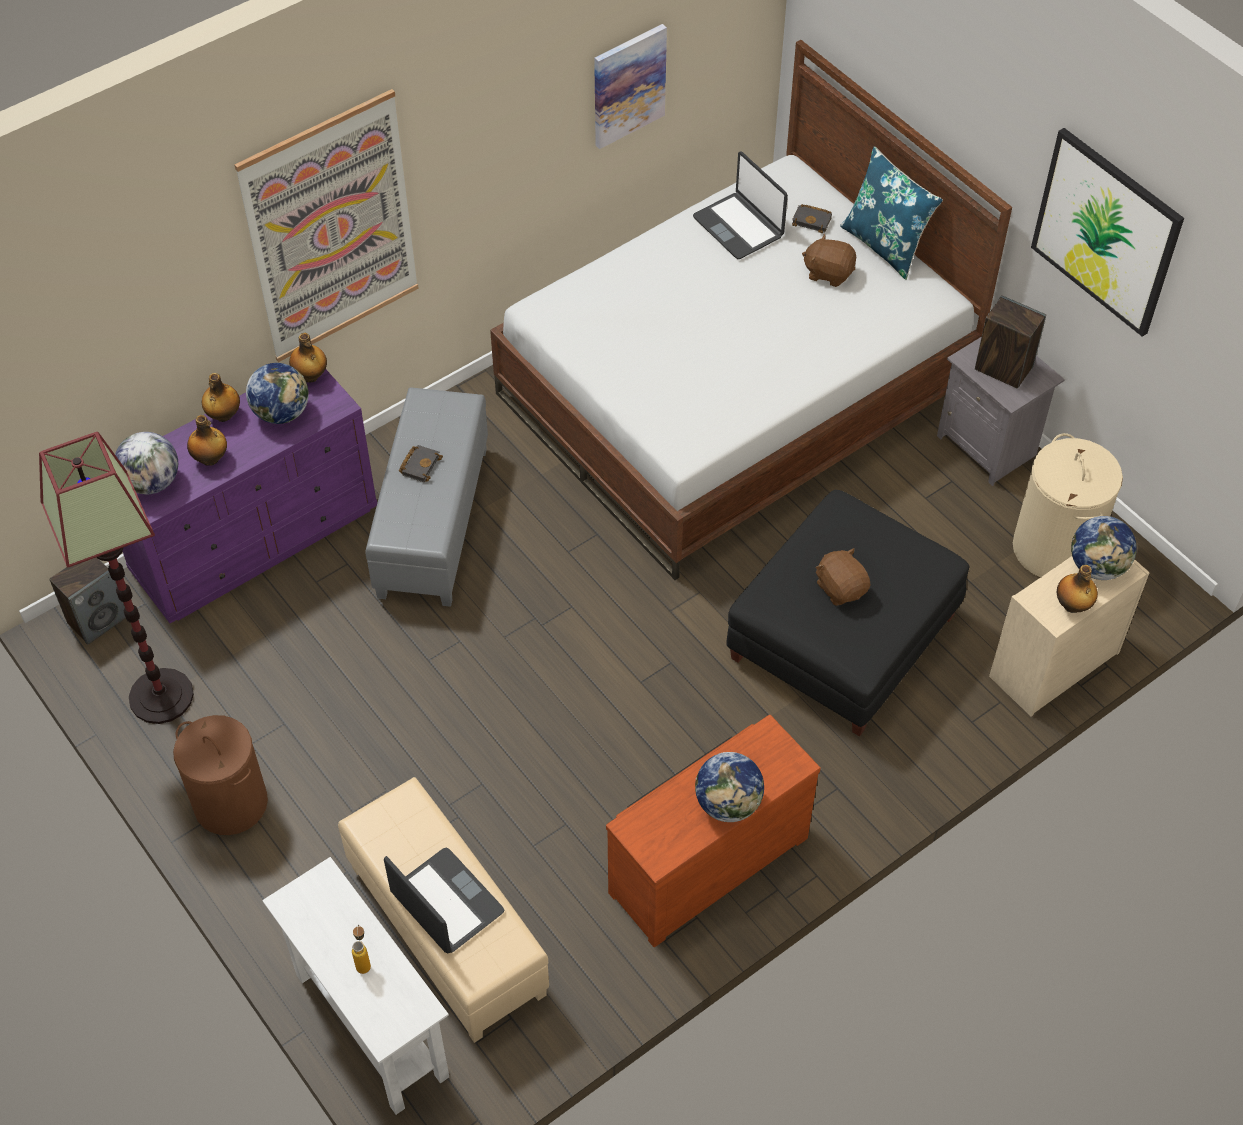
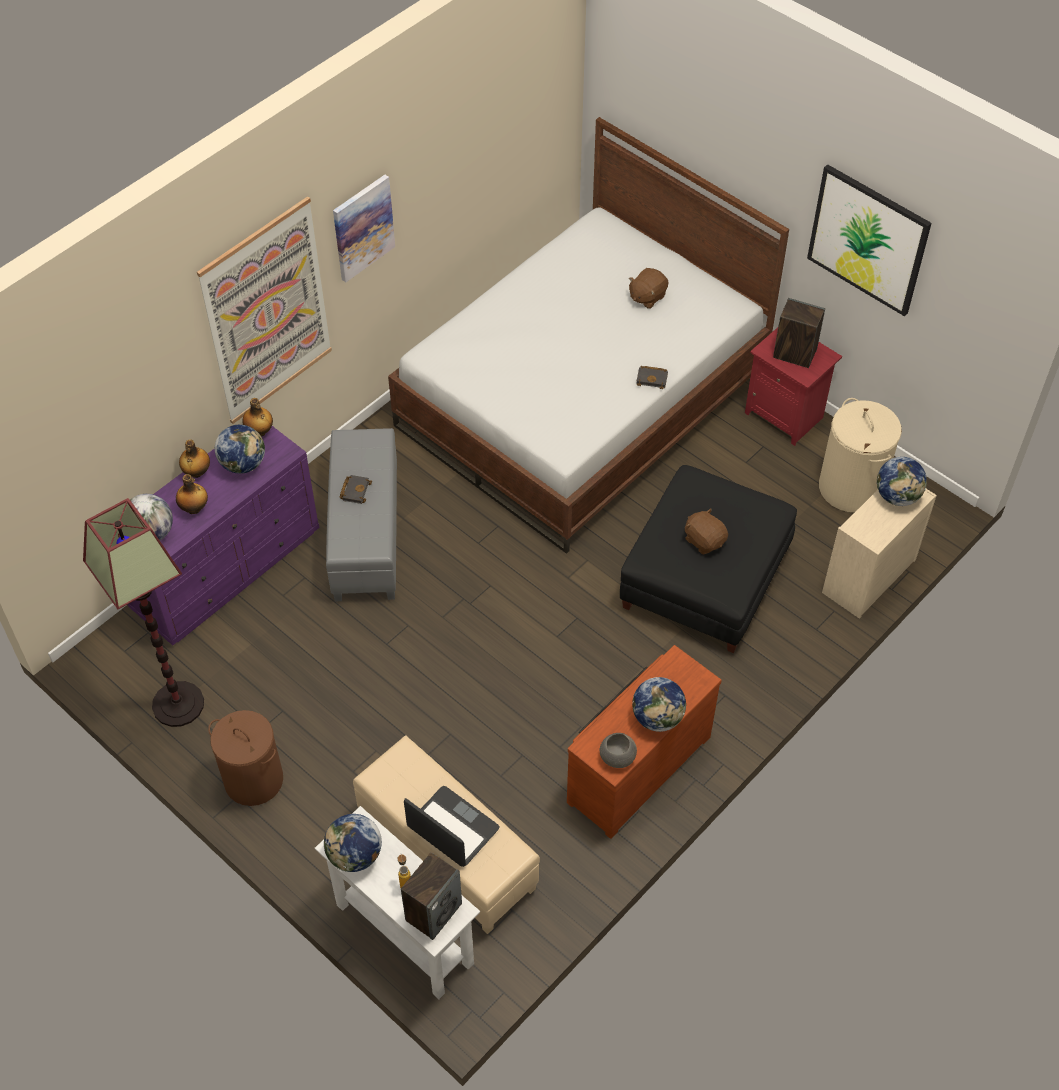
camera: 10 degrees left, 0 degrees up
(98, 619) = (112, 651): speaker -> speaker (433, 911)
(309, 918) = (355, 855): none -> globe
(628, 85) = (475, 169): picture -> picture (363, 227)
(665, 845) = (616, 757): none -> grey bowl
(739, 226) = (570, 269): laptop -> none
(813, 220) = (626, 257): black book -> black book (653, 378)
(828, 273) = (647, 297): brown plush toy -> brown plush toy turned 60 degrees counterclockwise
(885, 245) = (686, 270): blue pillow -> none
(988, 445) = (785, 415): grey nightstand -> red nightstand
(1072, 606) = (884, 529): bottle -> none

